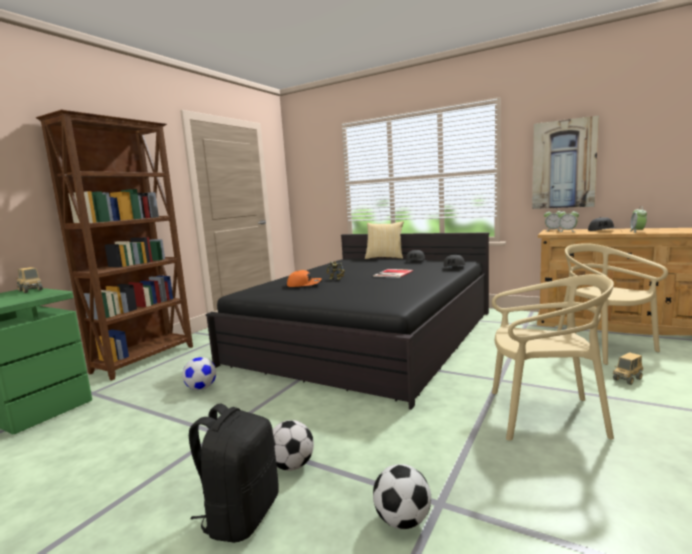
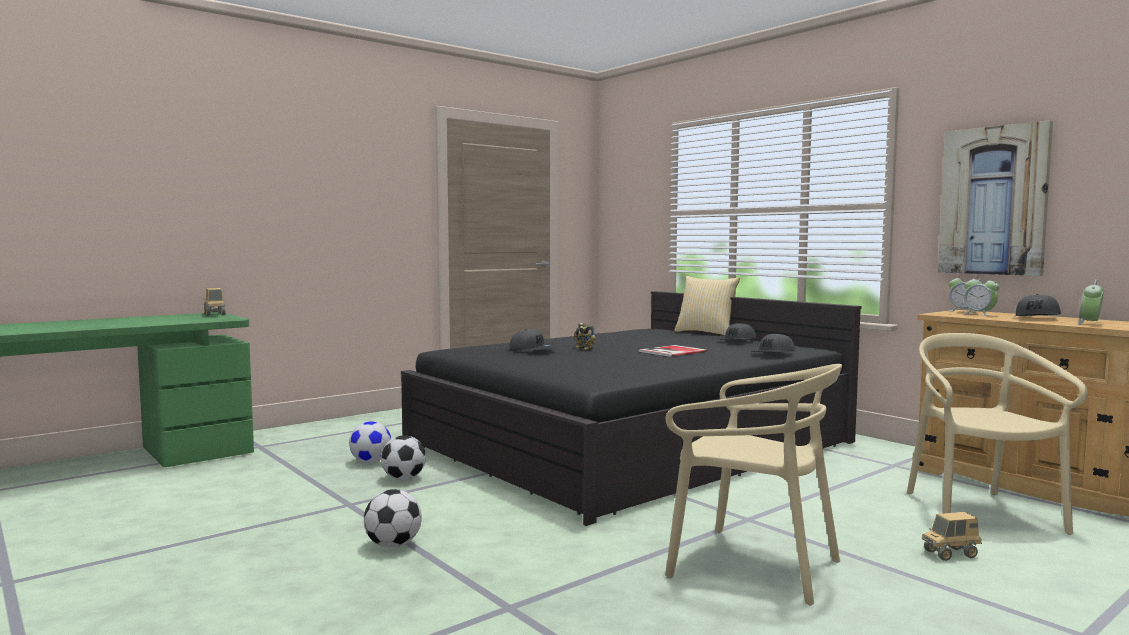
camera: 20 degrees right, 5 degrees down
(145, 359) = (339, 424): brown bookcase -> none
(241, 515) = (306, 570): black backpack -> none
(304, 284) = (533, 349): orange cap -> grey cap
(402, 520) = (453, 610): football -> football (403, 479)

